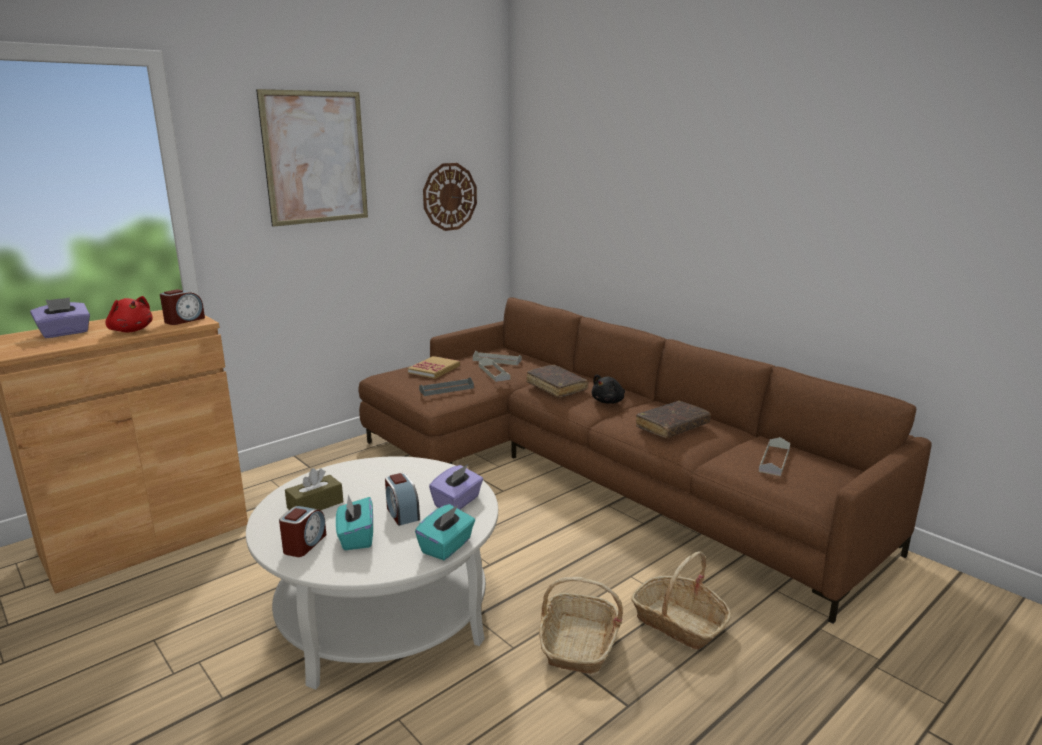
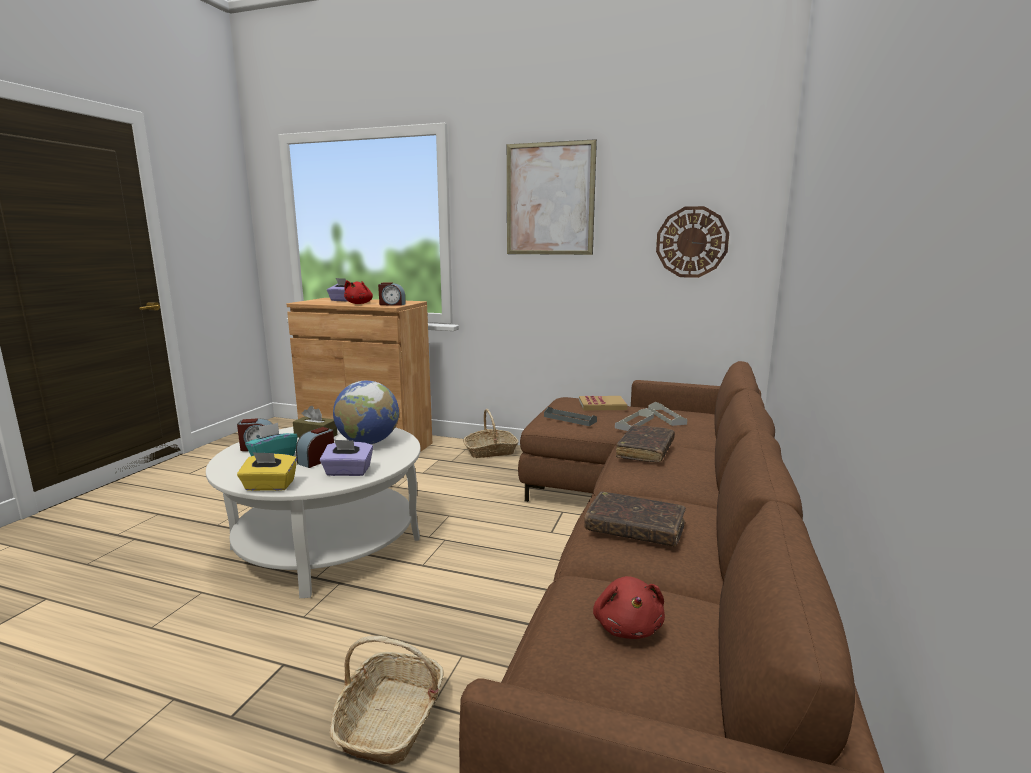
camera: 60 degrees right, 5 degrees down
(384, 480) = (368, 442): none -> globe
(447, 546) = (269, 486): turquoise tissue box -> yellow tissue box
(578, 644) = (321, 653): basket -> basket (490, 451)
(609, 401) = (659, 483): black plush toy -> none
(774, 460) = (627, 626): grey tray -> red plush toy

